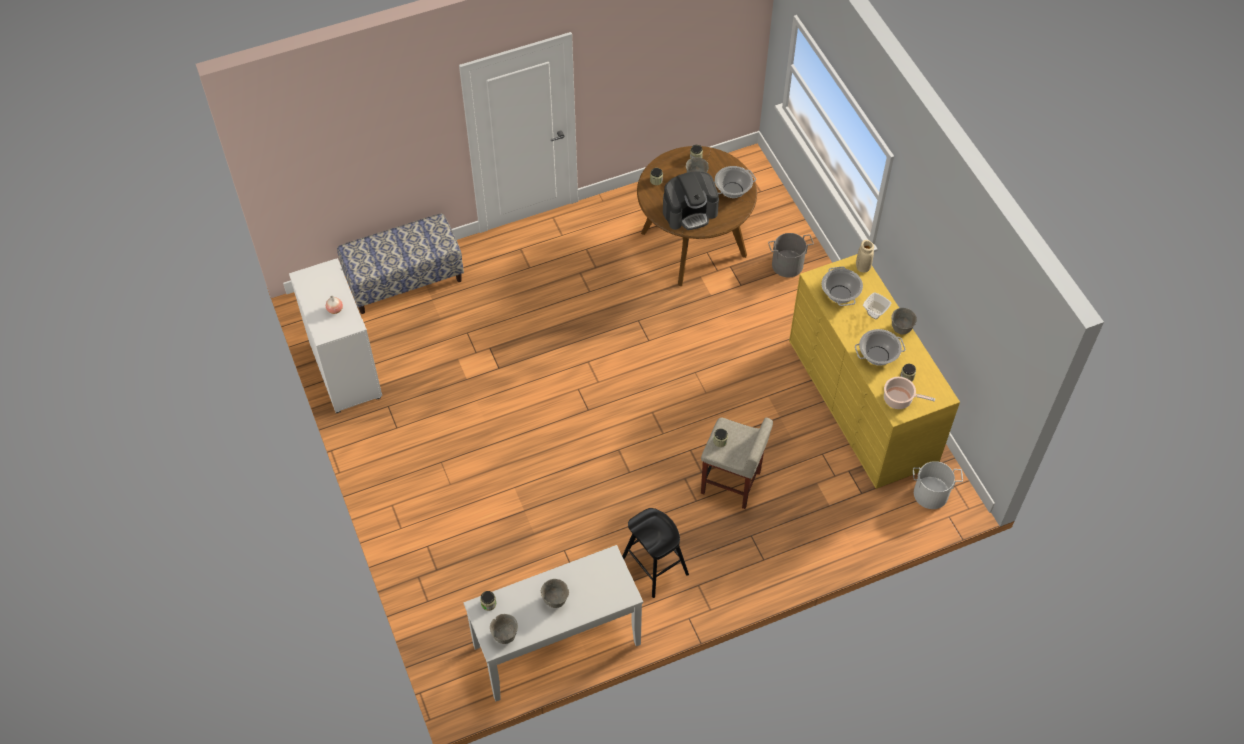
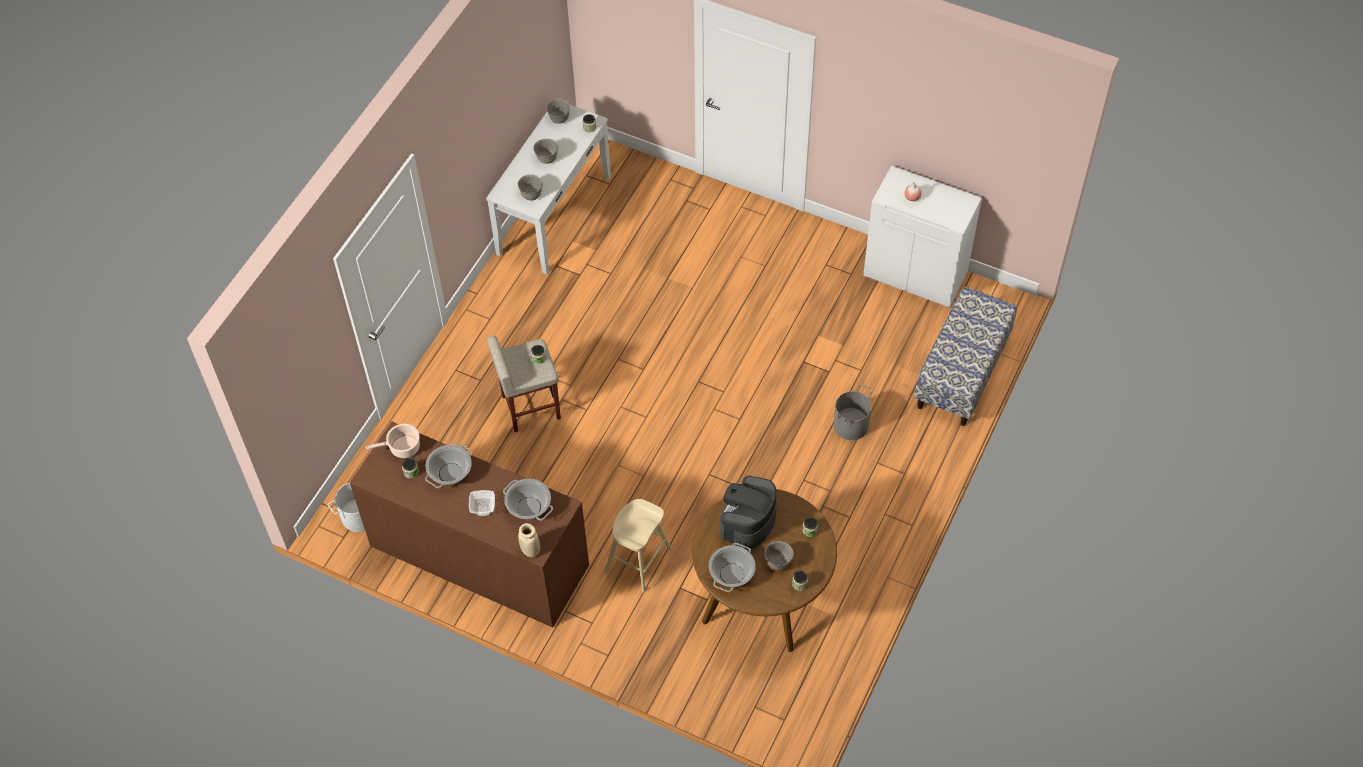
camera: 140 degrees right, 0 degrees up
(654, 566) = (534, 309): black stool -> none
(753, 320) = (638, 561): none -> beige stool
(787, 265) = (656, 642): grey bucket -> grey bucket (850, 425)
(861, 401) = (479, 555): yellow dresser -> brown dresser
(901, 329) = (448, 513): grey bowl -> grey bowl (531, 195)

